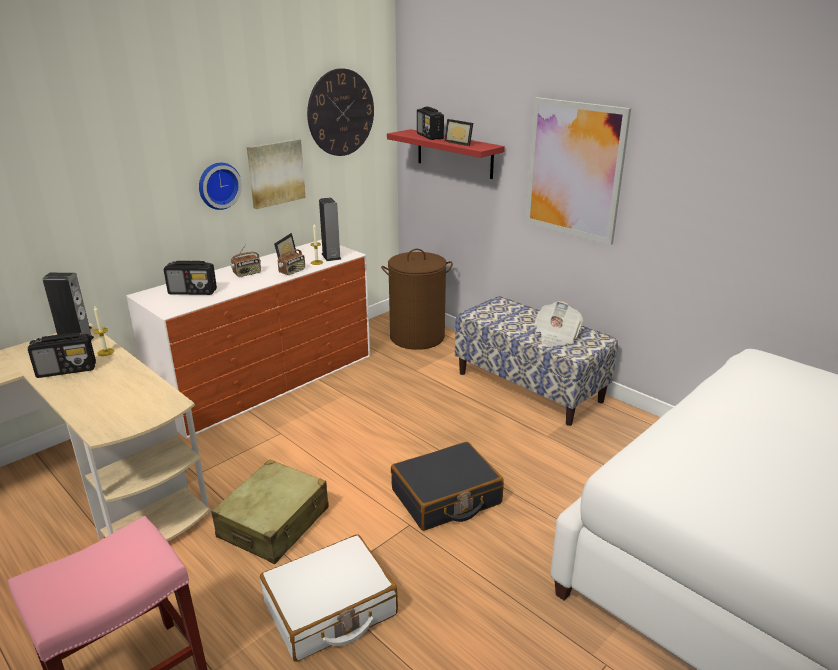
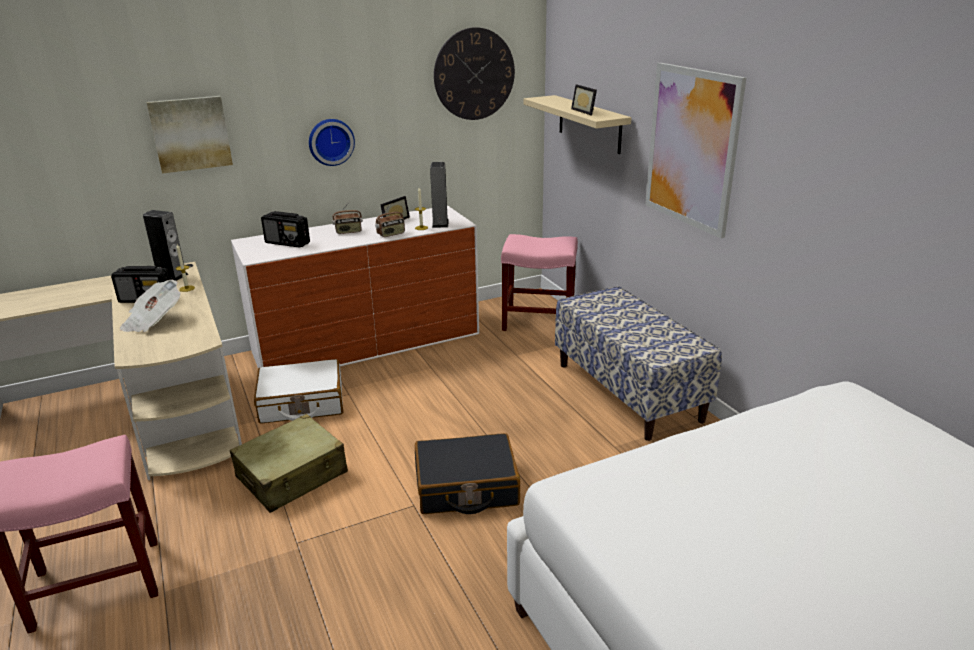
camera: 20 degrees right, 0 degrees up
(275, 173) = (395, 133): picture -> picture (190, 134)
(330, 609) = (292, 565): white suitcase -> white suitcase (301, 403)
(417, 337) = (539, 321): brown laundry basket -> pink stool
(430, 136) = (563, 103): radio -> none
(454, 154) = (589, 124): red shelf -> beige shelf
(555, 337) = (649, 337): newspaper -> newspaper (153, 321)

